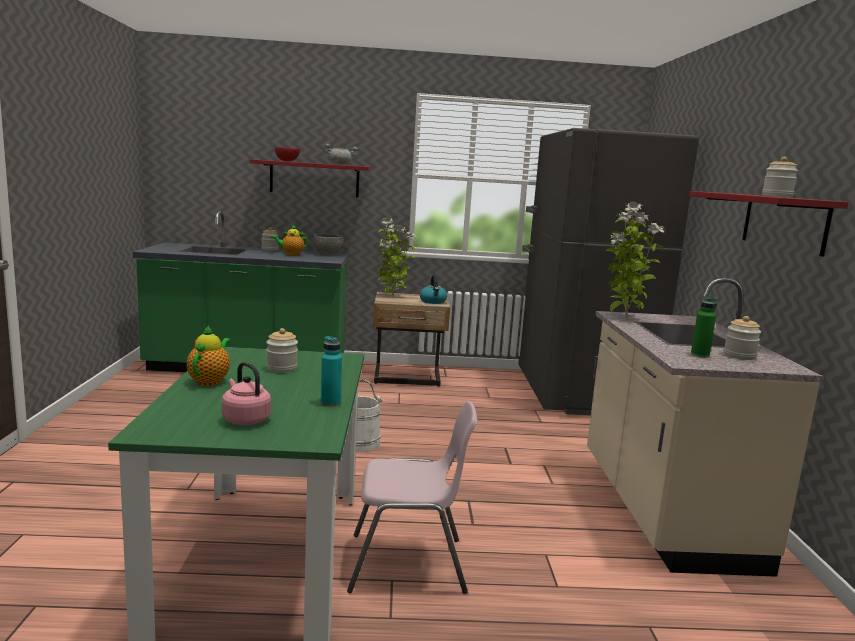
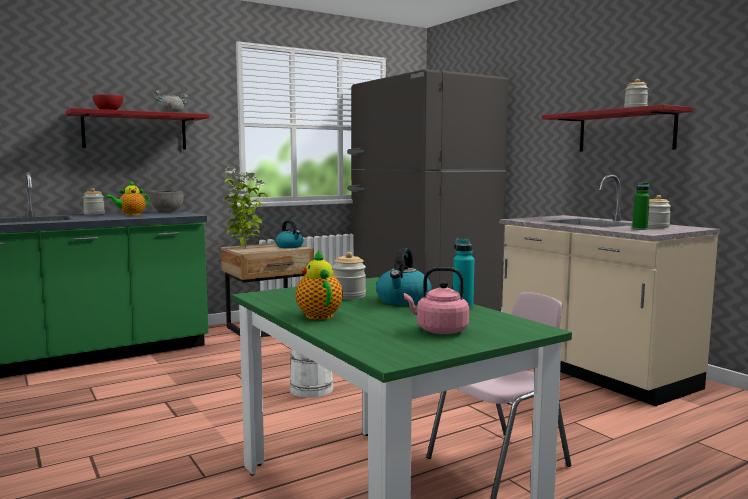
camera: 30 degrees left, 5 degrees down
(307, 383) = (403, 300): none -> kettle
(624, 317) = (529, 220): potted plant -> none

